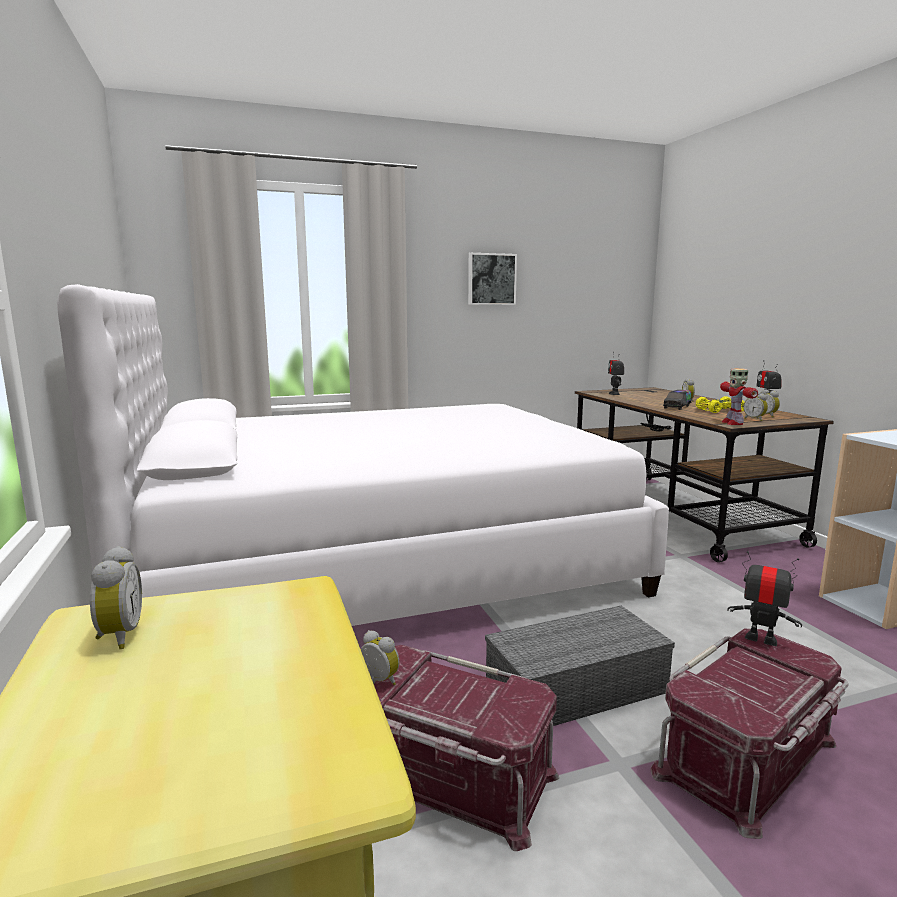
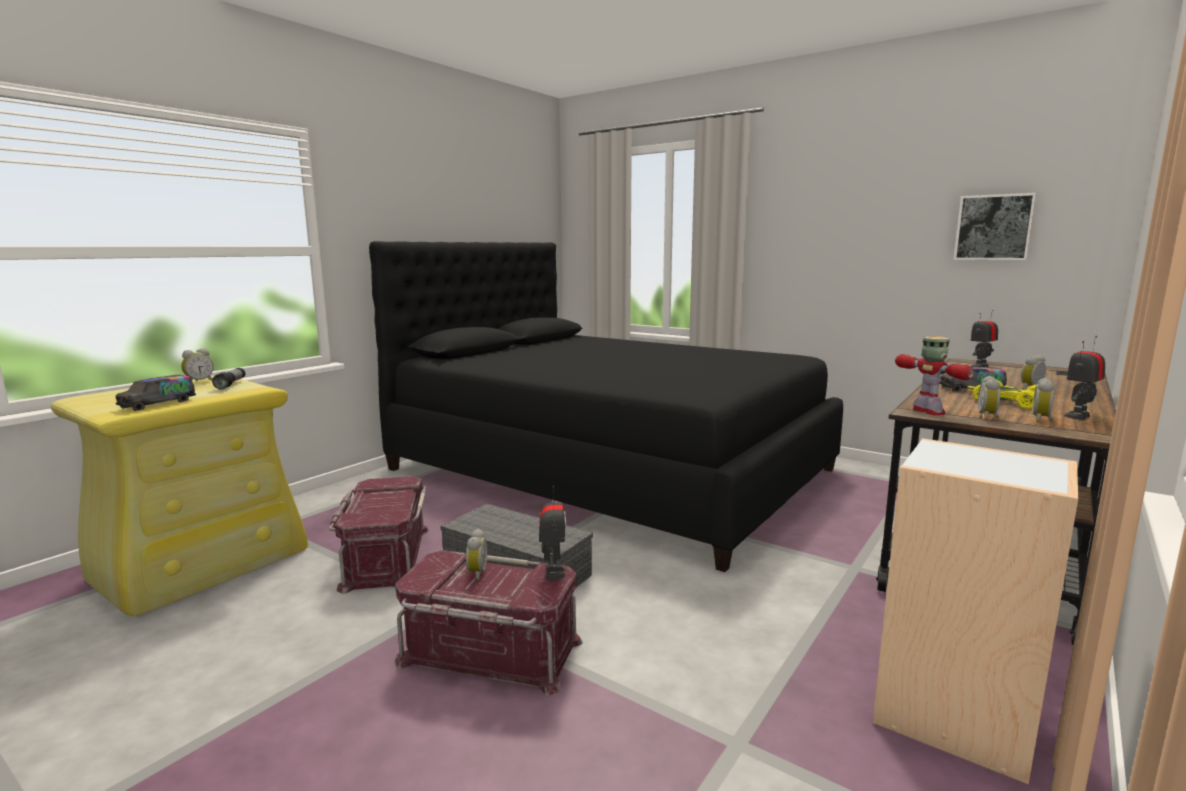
camera: 55 degrees right, 0 degrees up
(219, 607) = (231, 384): none -> flashlight
(305, 700) = (158, 404): none -> toy truck
(378, 682) = (374, 483): alarm clock -> alarm clock (475, 573)
(380, 563) = (609, 469): white bed -> black bed
(491, 279) = (852, 217): picture -> picture (993, 227)
(732, 423) = (929, 412): toy robot -> toy robot turned 105 degrees clockwise

